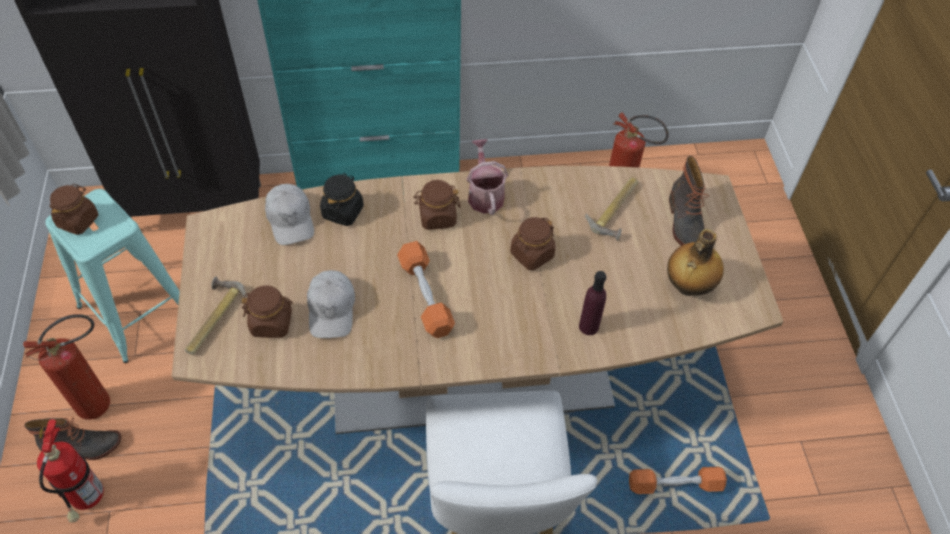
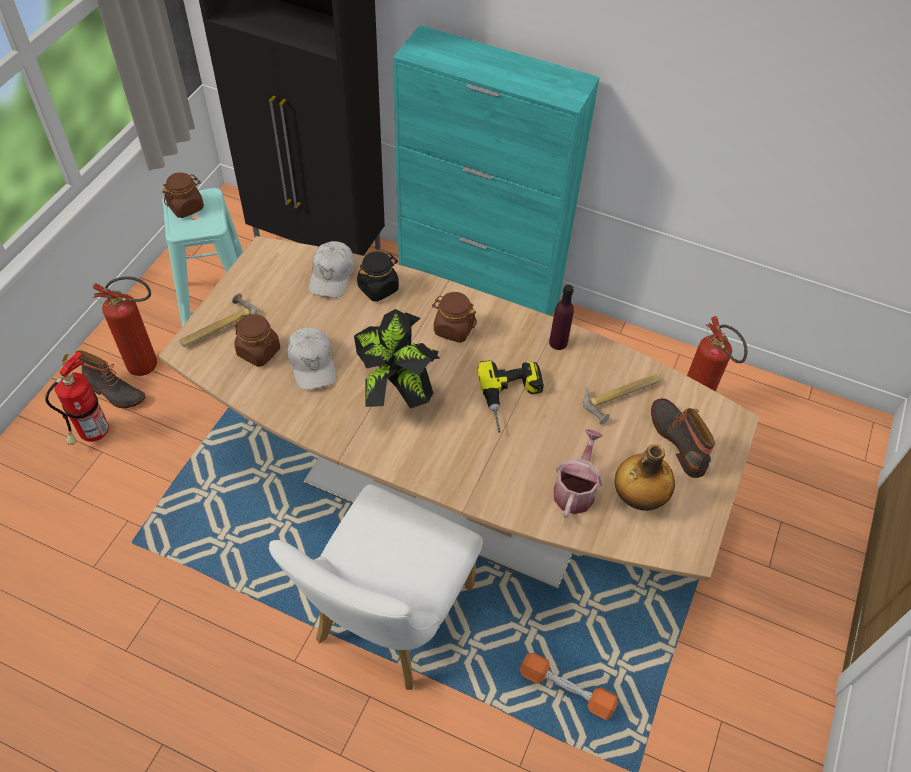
camera: 30 degrees right, 0 degrees up
(332, 309) = (312, 363): white cap -> white cap turned 45 degrees counterclockwise
(425, 296) = (395, 390): orange dumbbell -> potted plant
(485, 194) = (509, 328): watering can -> watering can (575, 489)
(531, 255) = (512, 399): brown jar -> power drill
(588, 326) = (517, 486): purple bottle -> purple bottle (558, 342)
(685, 223) = (679, 440): boot -> boot turned 135 degrees clockwise

